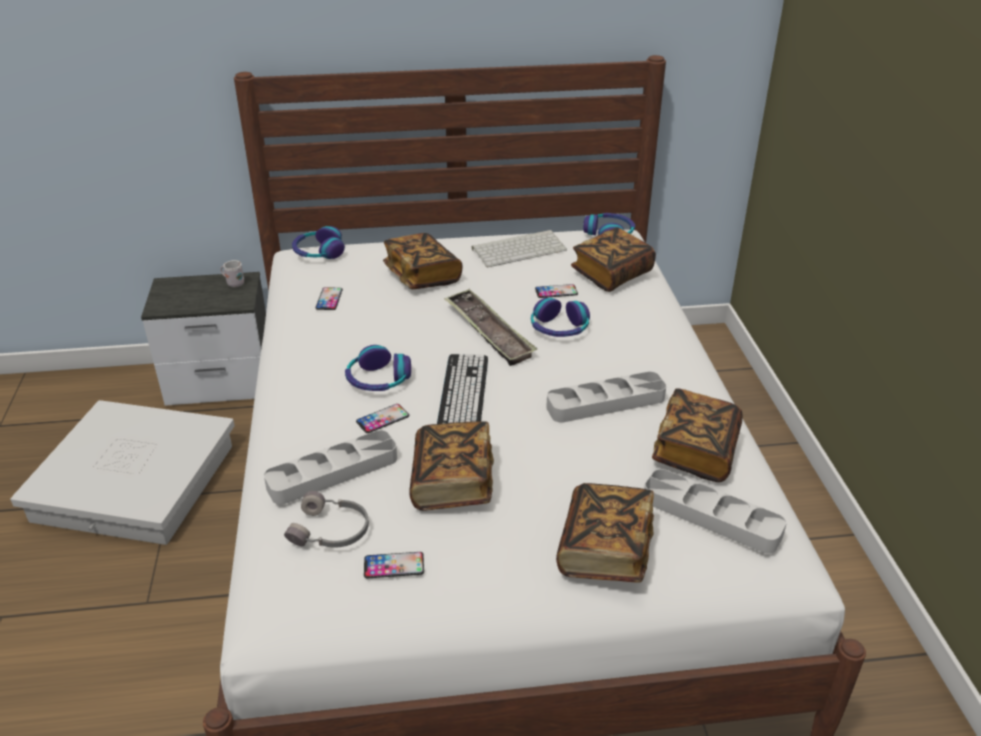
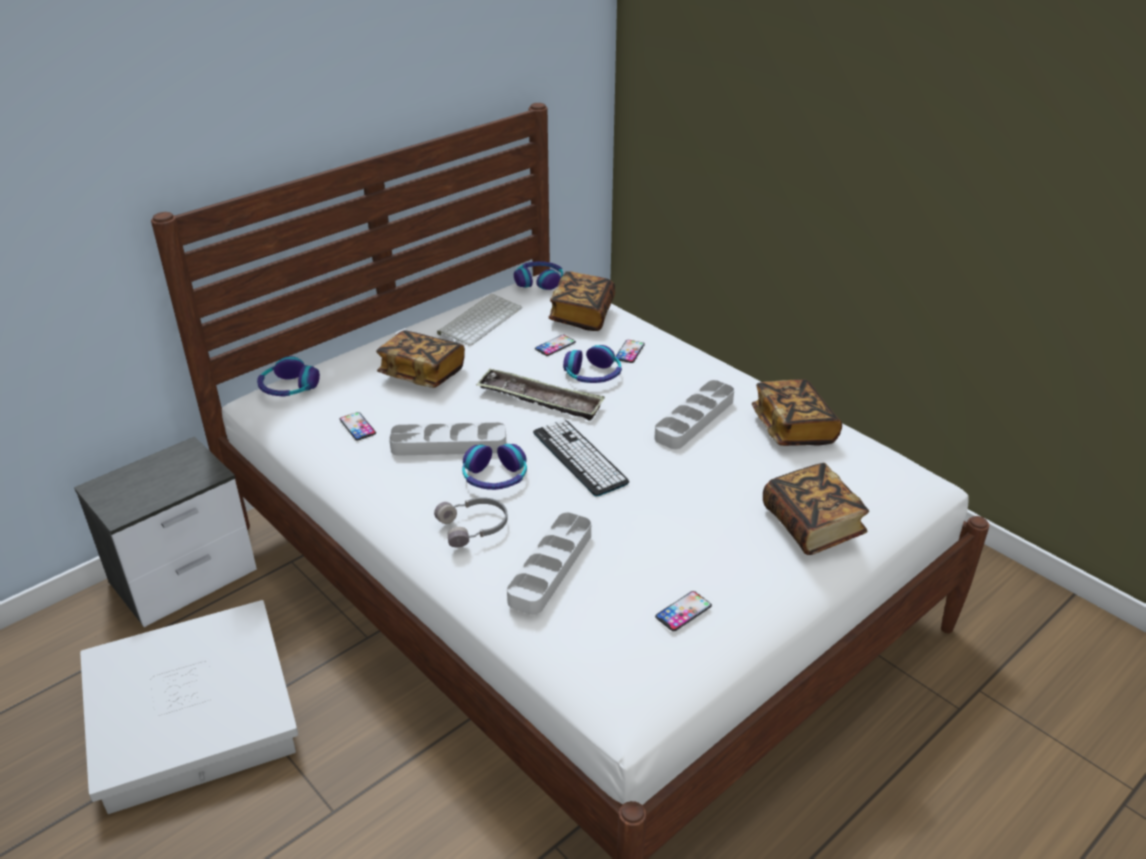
camera: 35 degrees left, 0 degrees up
(233, 283) = (179, 458): white mug -> none
(331, 531) = (605, 612): grey headphones -> grey headphones (474, 527)
(382, 419) = (539, 507): phone -> phone (629, 351)
(452, 483) = (654, 530): book -> none
(711, 516) = (851, 469): grey tray -> grey tray (449, 444)

